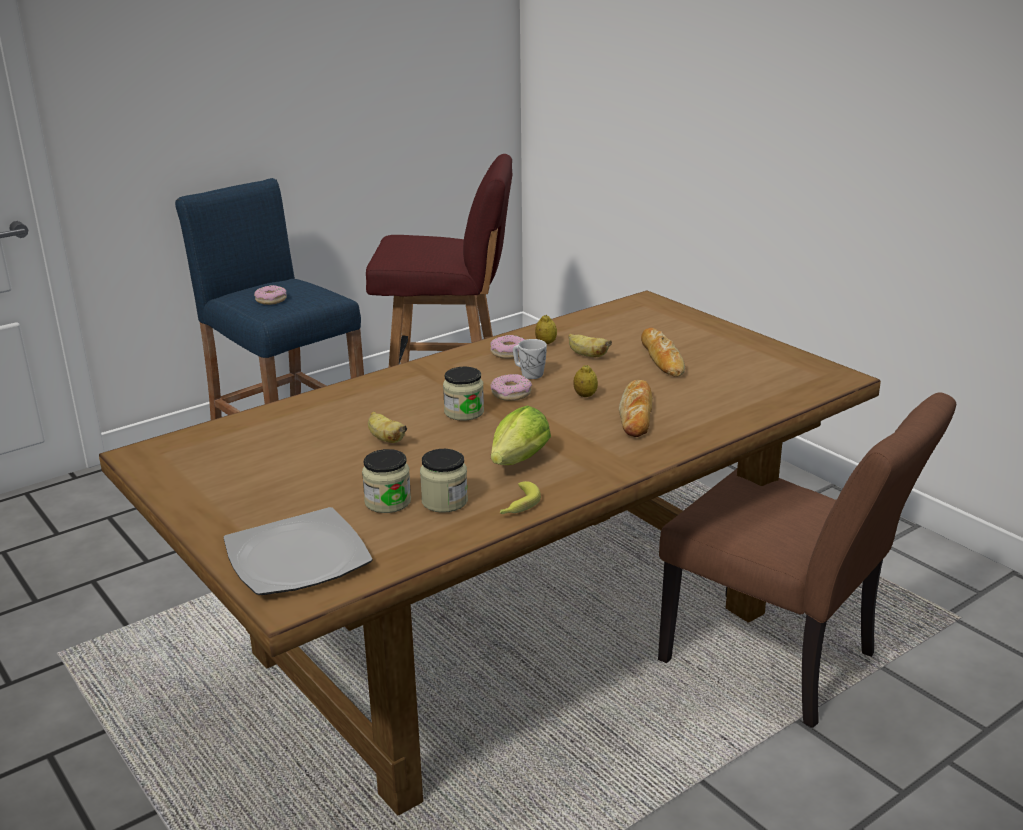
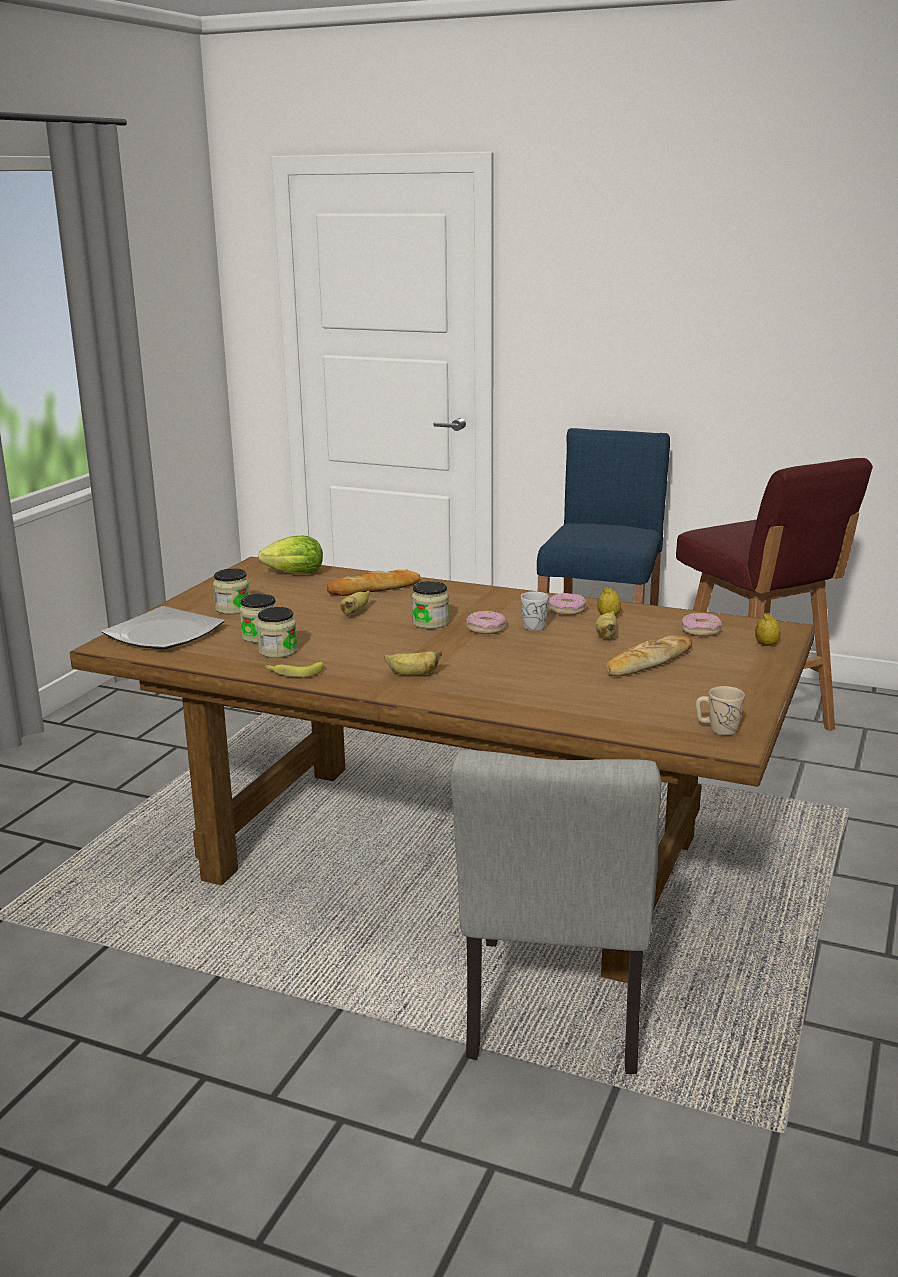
camera: 60 degrees right, 5 degrees down
(271, 300) = (585, 533): donut -> donut (701, 631)
(273, 499) = (233, 608): none -> jar
(517, 463) = (363, 658): lettuce -> lettuce (291, 574)
(585, 395) = (519, 652): lemon -> lemon (766, 644)
(585, 451) = (412, 674): none -> banana
(636, 413) = (509, 677): bread -> bread (375, 589)
(783, 663) = (555, 1016): brown chair -> grey chair
(810, 373) = (717, 729): none -> beige mug

